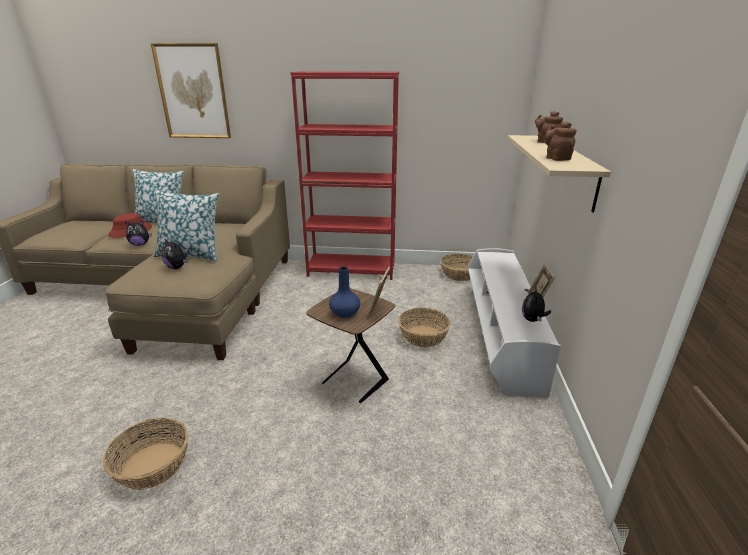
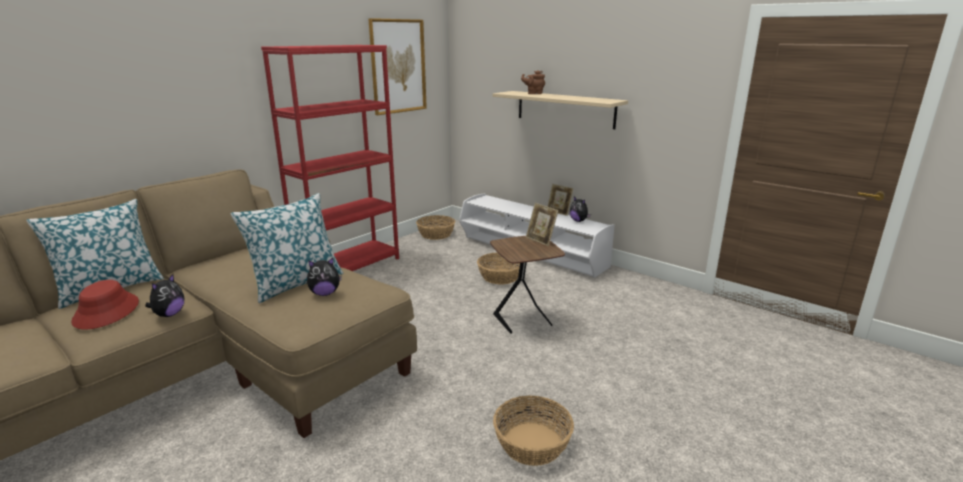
camera: 55 degrees left, 5 degrees down
(193, 92) = (95, 81): picture -> picture (398, 66)
(345, 313) = (532, 250): blue vase -> none
(556, 158) = (584, 99): brown teapot -> none

